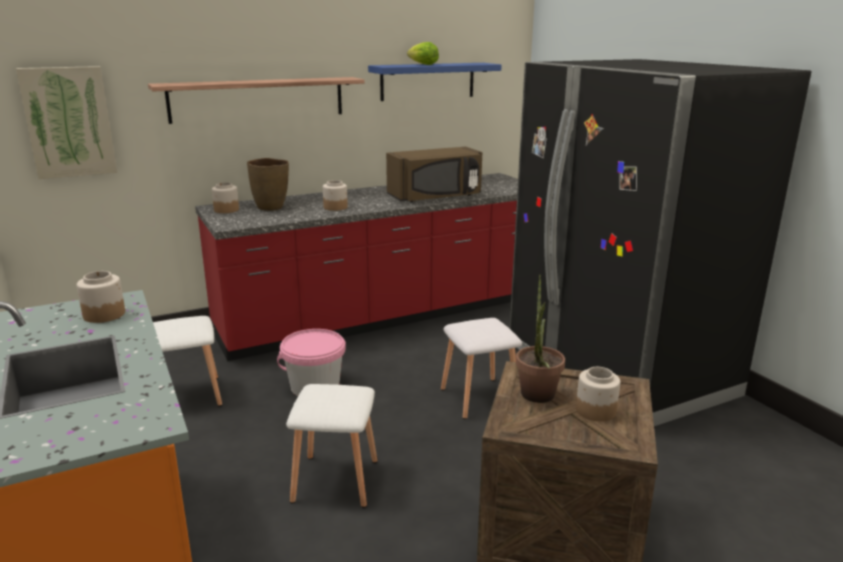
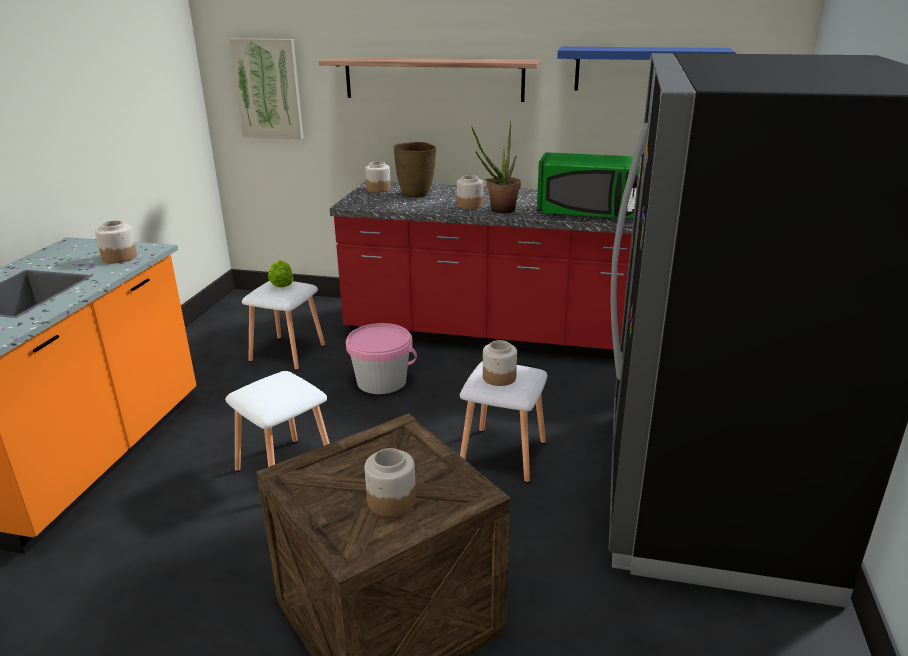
camera: 40 degrees right, 5 degrees up
(423, 64) = (625, 48): lettuce -> lettuce (281, 284)
(436, 197) = (592, 214): brown microwave -> green microwave
(481, 330) = (499, 377): none -> jar
(537, 398) = (365, 461): potted plant -> potted plant (498, 211)

